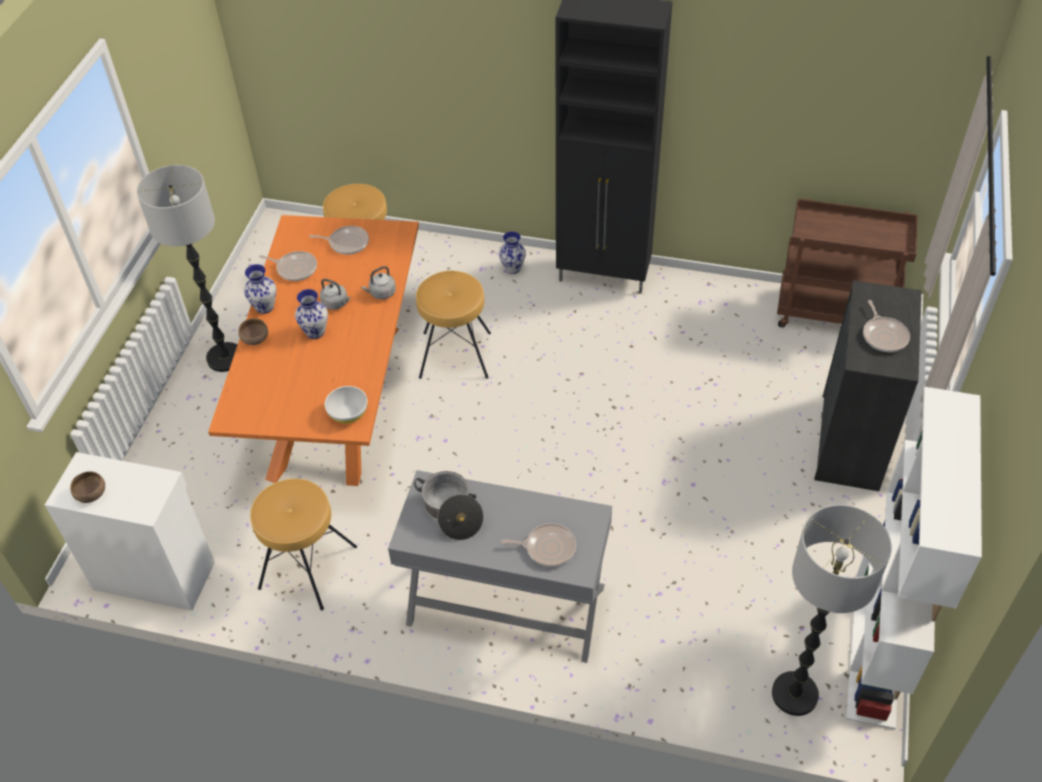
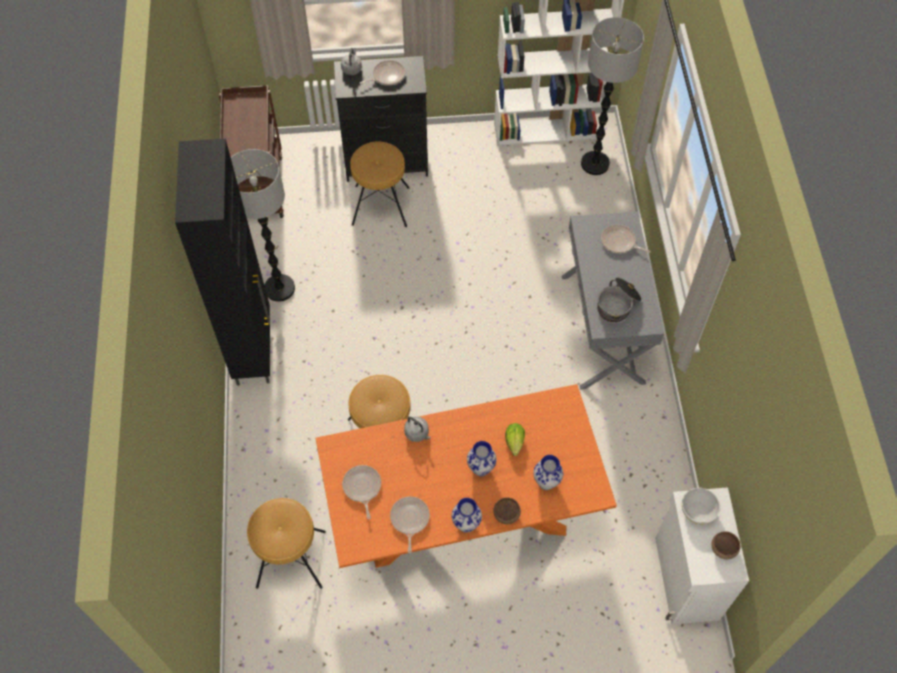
camera: 110 degrees left, 10 degrees up
(225, 358) = (448, 636): floor lamp -> floor lamp (280, 288)
(307, 567) = (630, 468): brown stool -> brown stool (381, 206)
(326, 366) = (514, 444): none -> lettuce
(336, 303) = (442, 465): grey kettle -> grey kettle (352, 68)
(348, 413) = (556, 408): white bowl -> white bowl (697, 511)
(512, 268) = (262, 425): vase -> vase (546, 482)
(547, 547) = (619, 242): frying pan -> frying pan turned 45 degrees counterclockwise

